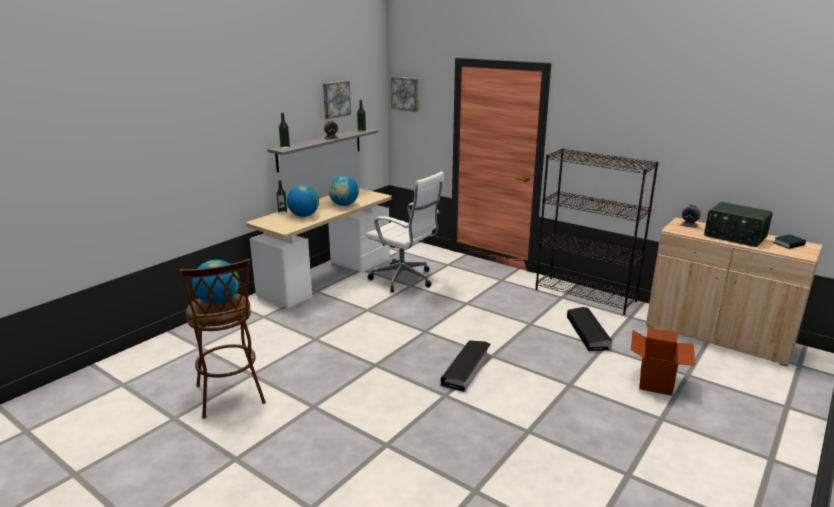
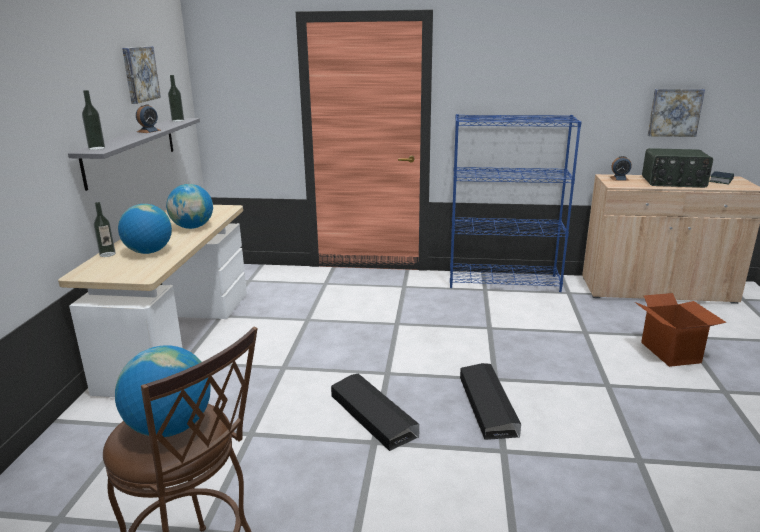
camera: 30 degrees left, 0 degrees up
(405, 93) = (220, 67): picture -> picture (674, 112)
(405, 280) = (293, 314): white office chair -> none
(585, 295) = (504, 281): black bookcase -> blue bookcase
(588, 333) = (553, 320): black storage box -> black storage box (372, 415)

